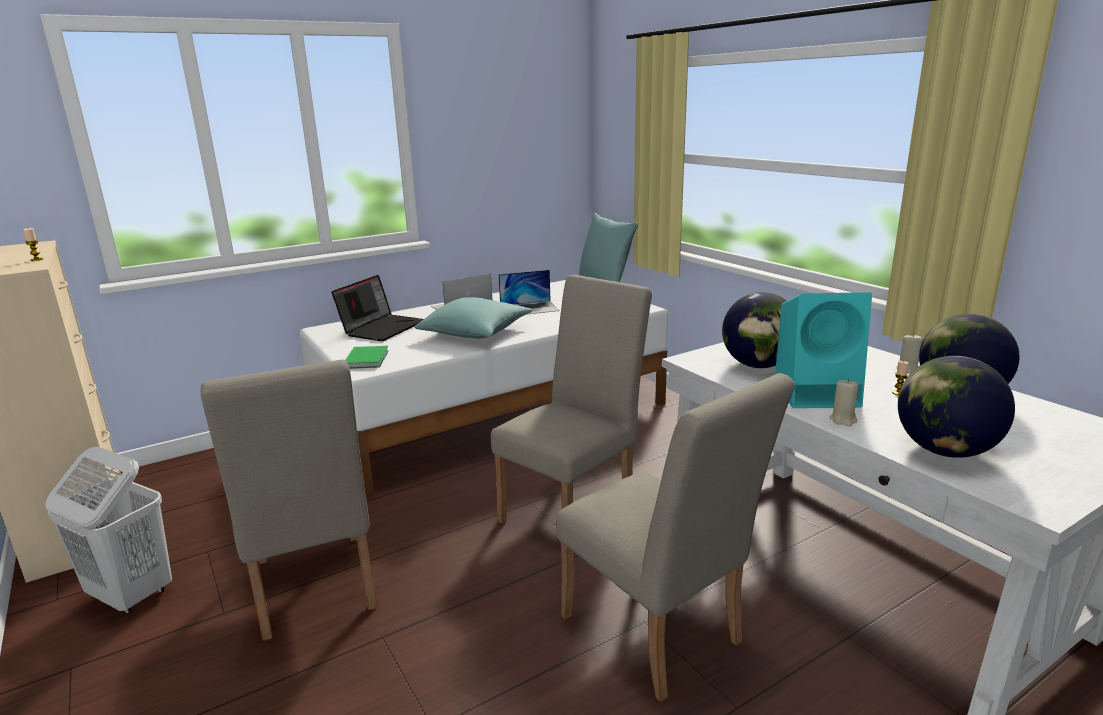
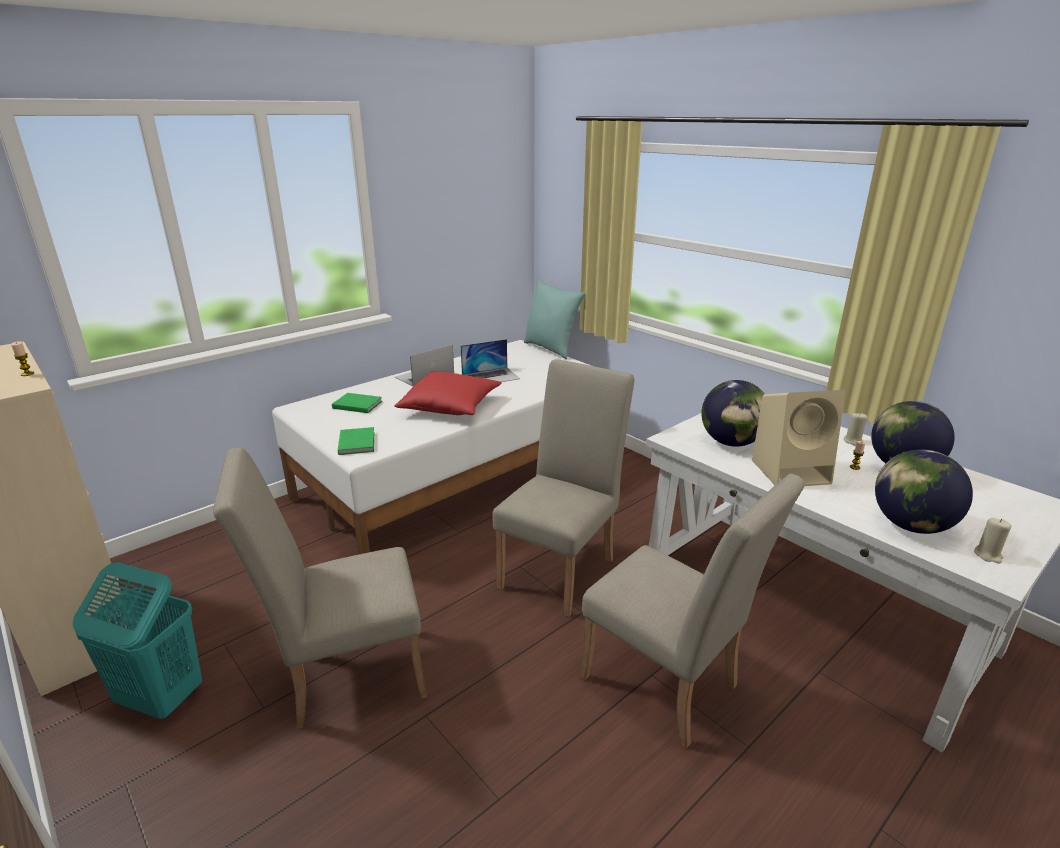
camera: 10 degrees left, 5 degrees up
(130, 595) = (160, 698): white laundry basket -> turquoise laundry basket
(314, 592) = (346, 676): beige chair -> beige chair turned 105 degrees clockwise
(382, 328) = (356, 404): laptop -> green book
(476, 332) = (450, 406): turquoise pillow -> red pillow
(818, 393) = (792, 471): turquoise speaker -> beige speaker
(843, 420) = (822, 498): beige candle -> beige candle (988, 555)

